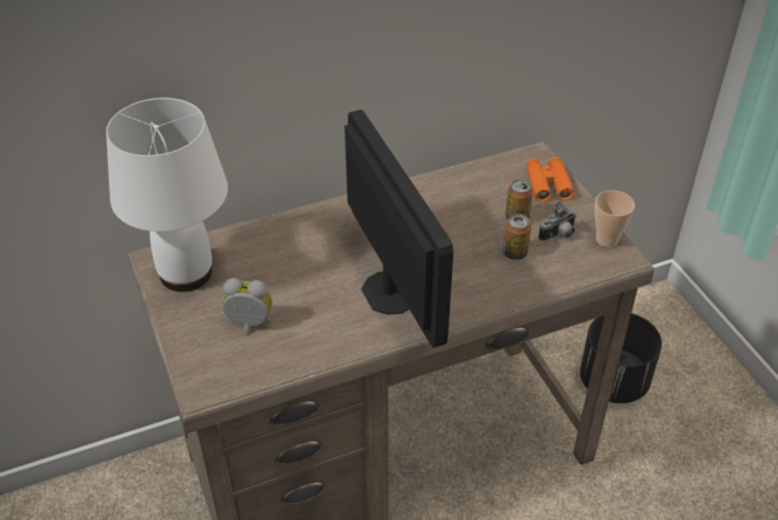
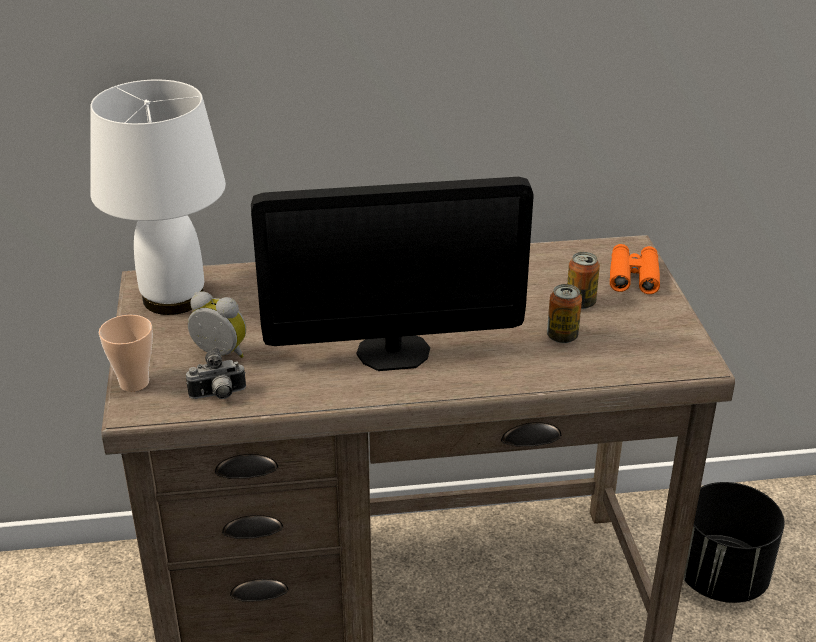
camera: 15 degrees right, 10 degrees down
(389, 292) = (393, 351): monitor -> monitor turned 90 degrees clockwise
(558, 235) = (625, 327): camera -> camera (218, 396)
(607, 240) = (685, 341): cup -> cup (134, 383)

